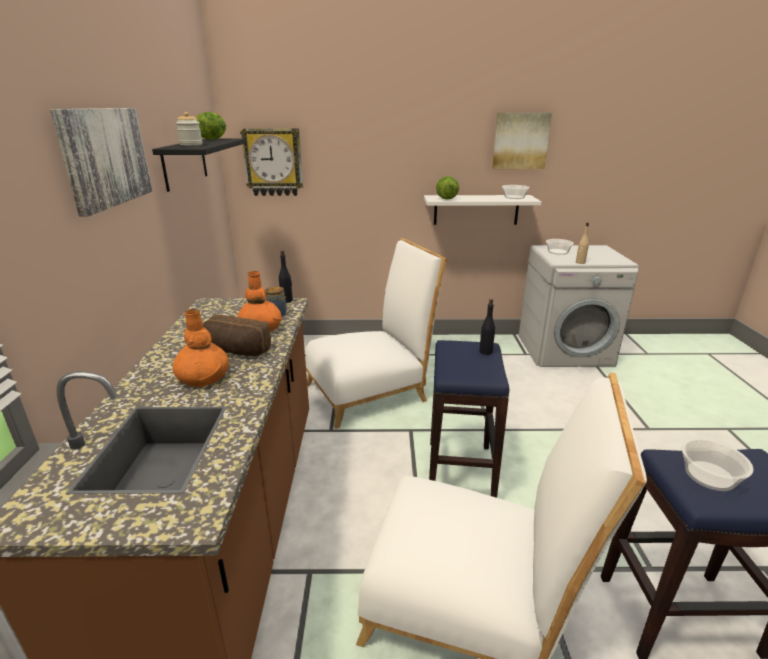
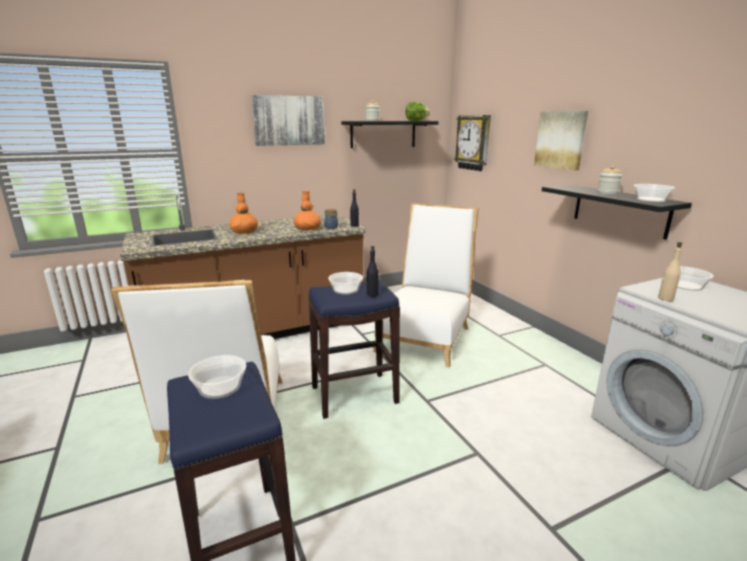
camera: 65 degrees right, 5 degrees down
(235, 351) = (276, 230): bread -> none
(372, 390) = (425, 336): white chair -> white chair turned 105 degrees counterclockwise
(446, 198) = (570, 188): lettuce -> none
(462, 362) = (346, 290): none -> bowl
(476, 210) = (619, 210): white shelf -> black shelf
(478, 197) = (607, 193): none -> jar
(520, 141) = (685, 128): picture -> picture (561, 140)

